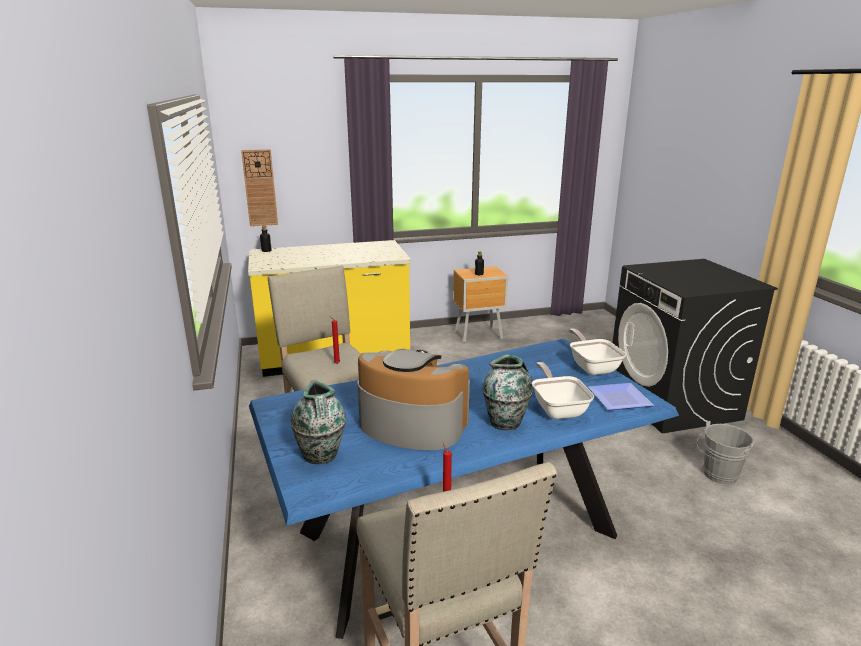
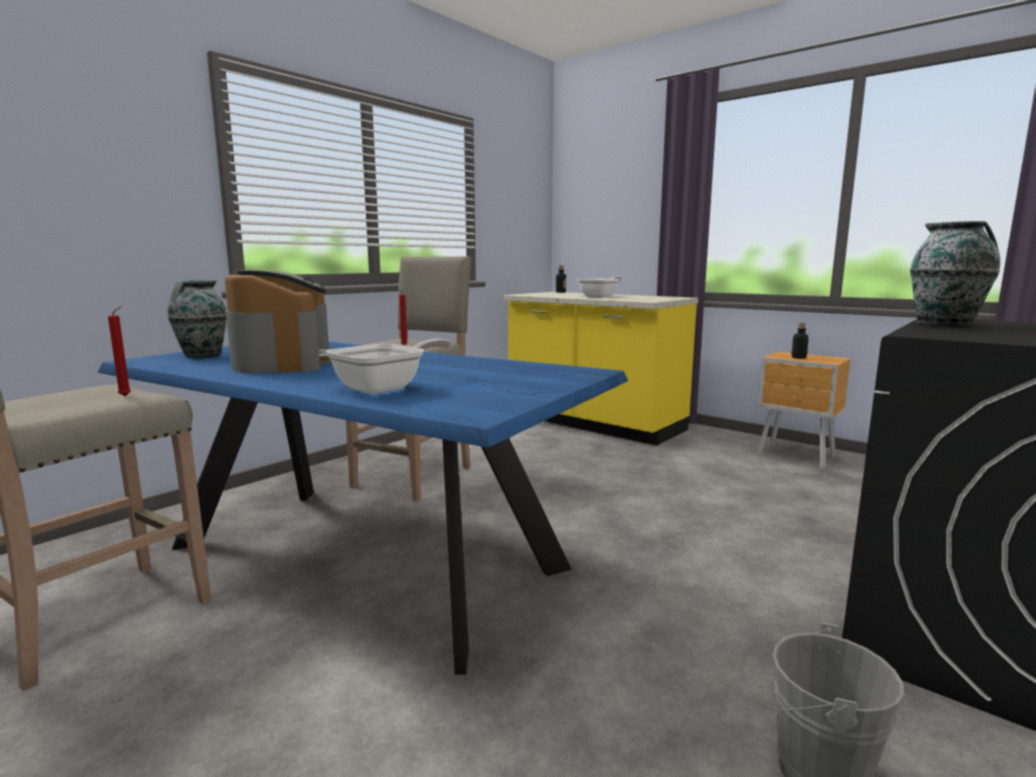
camera: 55 degrees right, 10 degrees down
(260, 188) = (582, 233): wall clock -> none
(505, 422) = (322, 379): vase -> vase (945, 325)
(592, 367) = (551, 386): frying pan -> frying pan (601, 297)
(620, 398) = (467, 403): plate -> none

